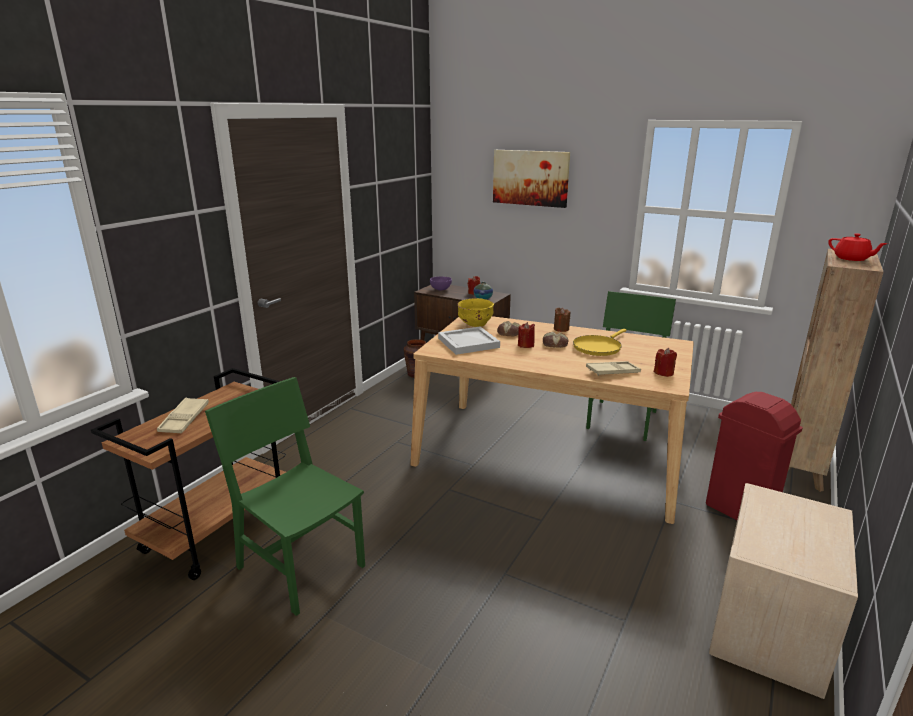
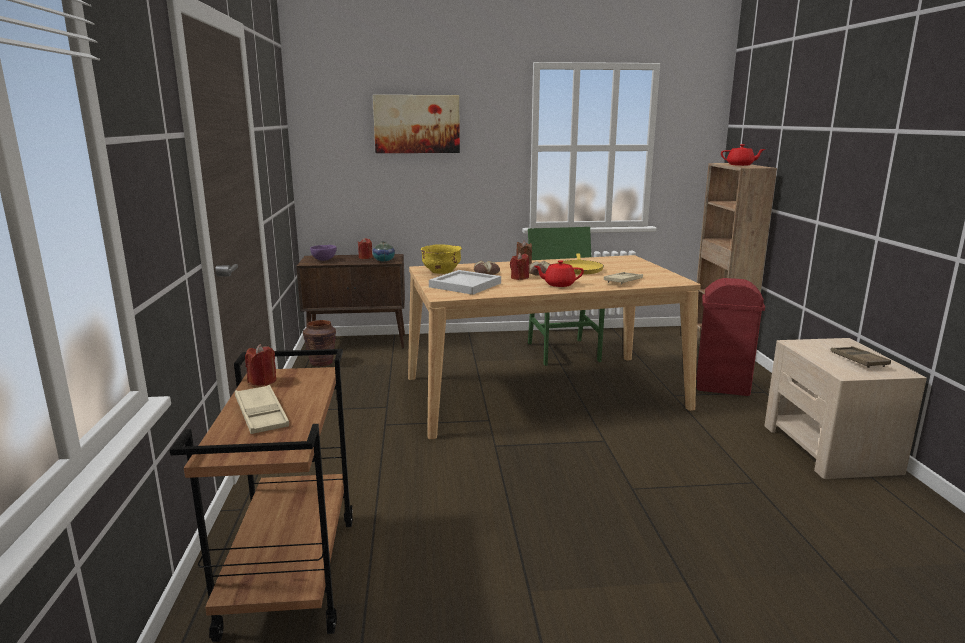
camera: 35 degrees left, 5 degrees down
(301, 566) = (443, 563): green chair -> none
(545, 361) = (558, 284): none -> red teapot
(664, 373) = (658, 275): red candle -> red candle (262, 381)
(802, 542) = (858, 360): none -> brown tray

